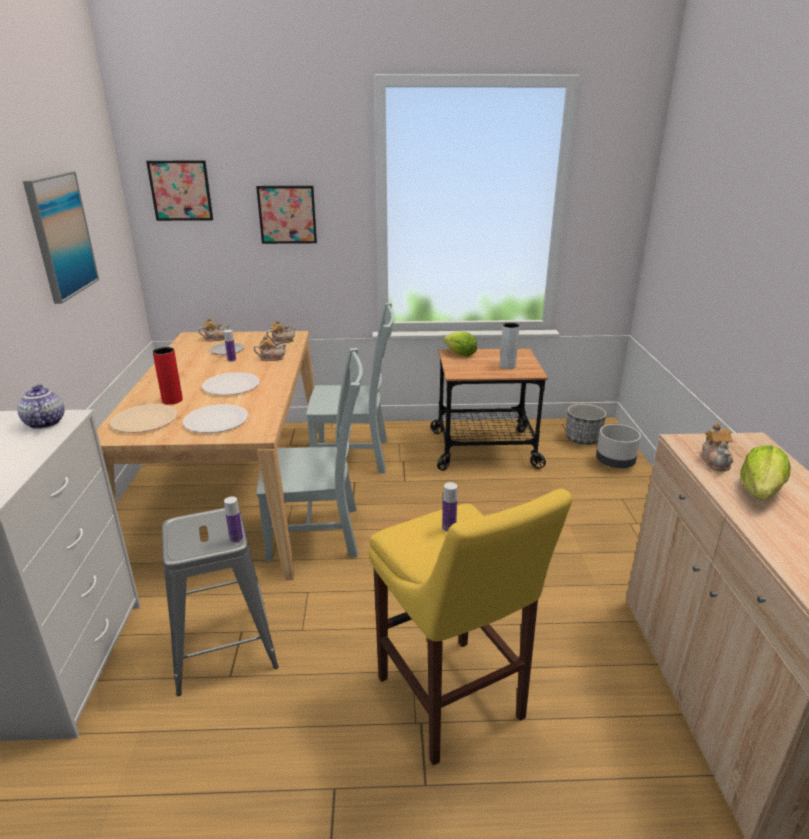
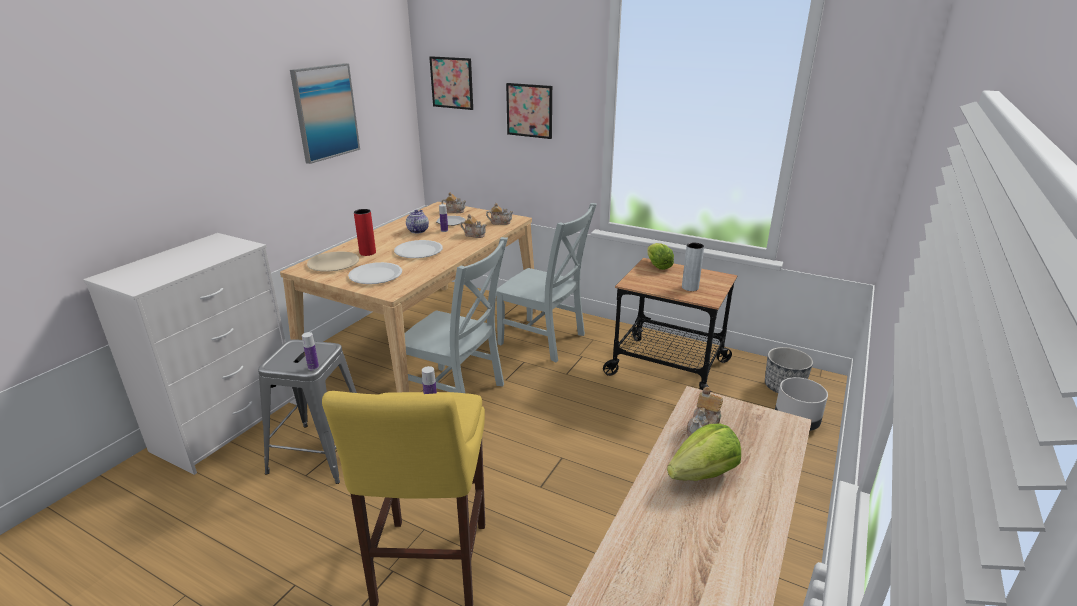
camera: 30 degrees right, 0 degrees up
(44, 422) = (229, 246): teapot -> teapot (417, 230)

